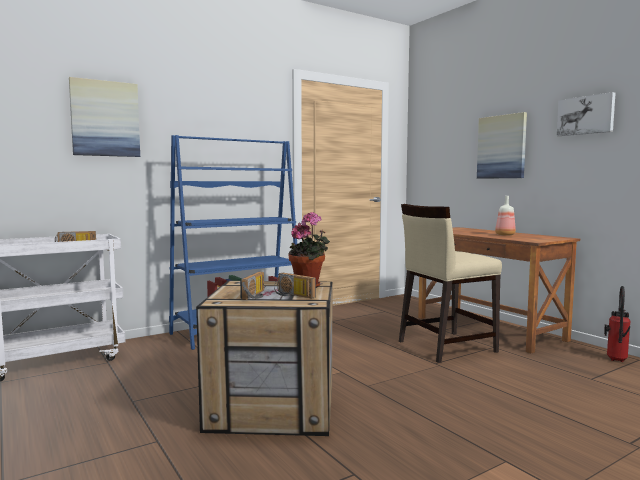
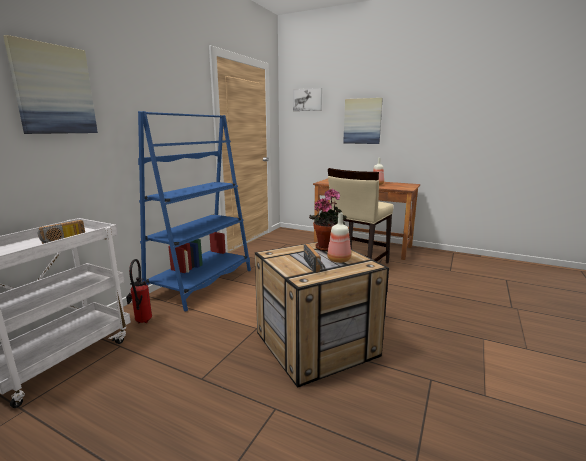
camera: 30 degrees left, 10 degrees up
(292, 295) = (339, 260): radio -> bottle
(586, 115) = (425, 103): picture -> picture (307, 100)
(615, 360) = (445, 255): fire extinguisher -> fire extinguisher (141, 322)

